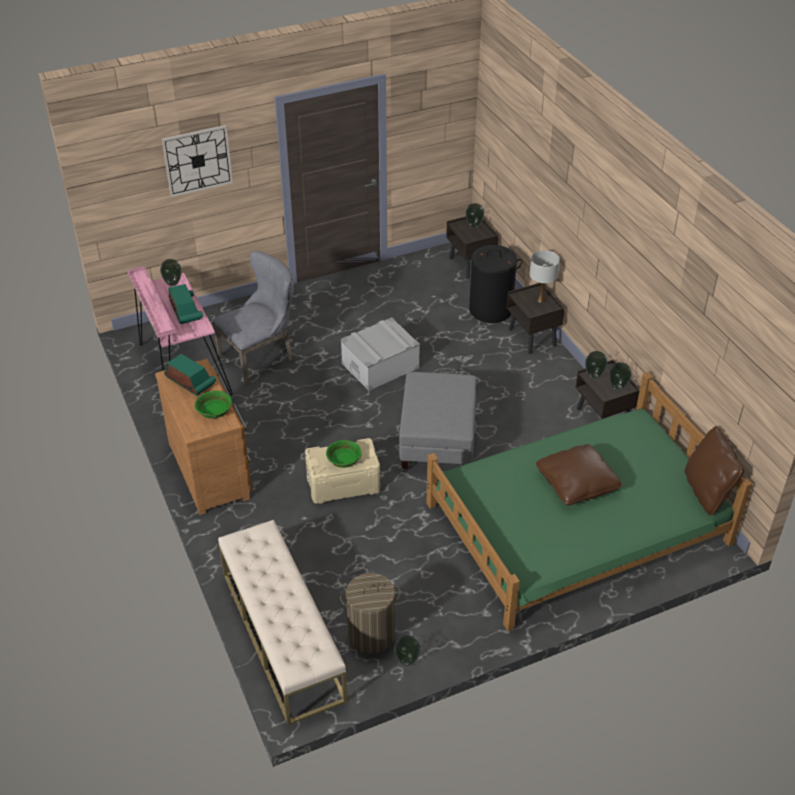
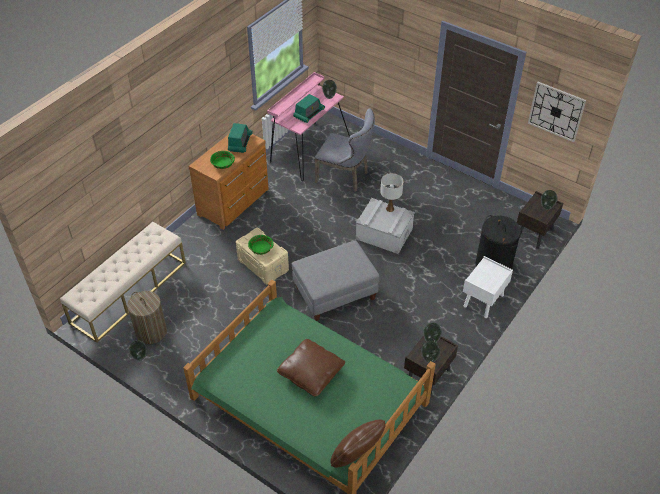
camera: 60 degrees right, 5 degrees up
(197, 160) = (383, 33): wall clock -> wall clock (556, 111)
(532, 338) = (483, 301): brown nightstand -> white nightstand
(541, 299) = (494, 278): white table lamp -> white table lamp (390, 209)

